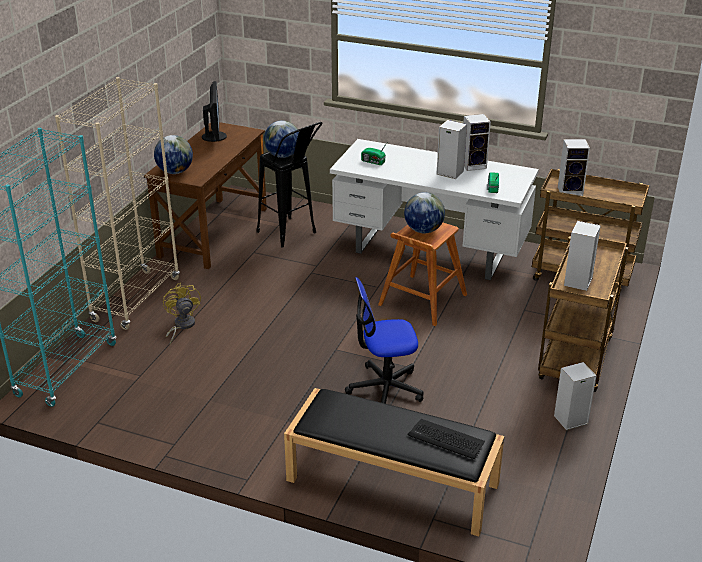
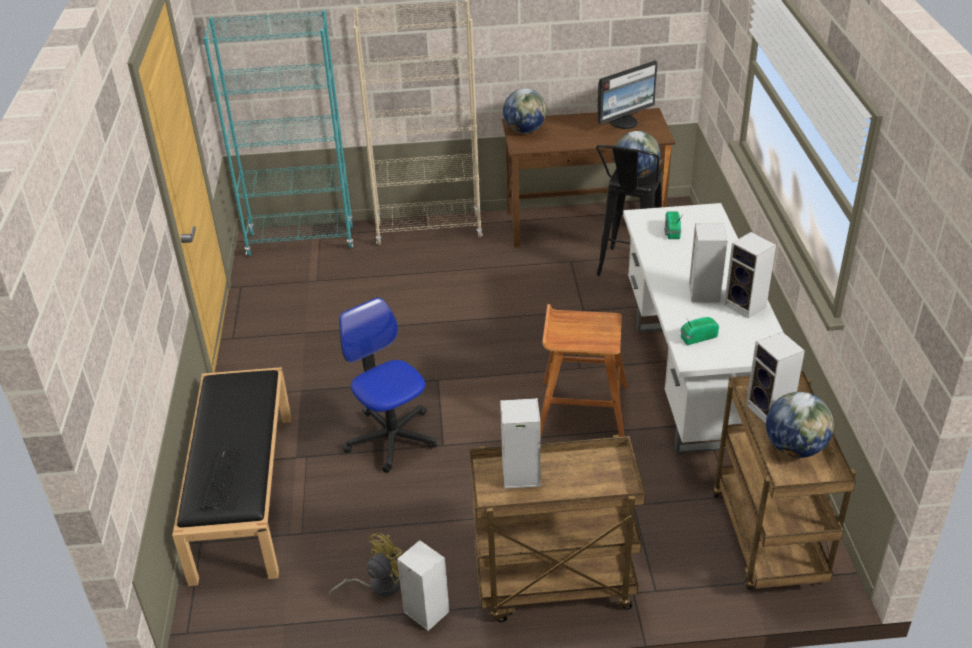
camera: 65 degrees right, 5 degrees up
(181, 326) = (407, 271): yellow fan -> yellow fan (378, 585)
(423, 230) = (586, 327): globe -> globe (794, 448)

